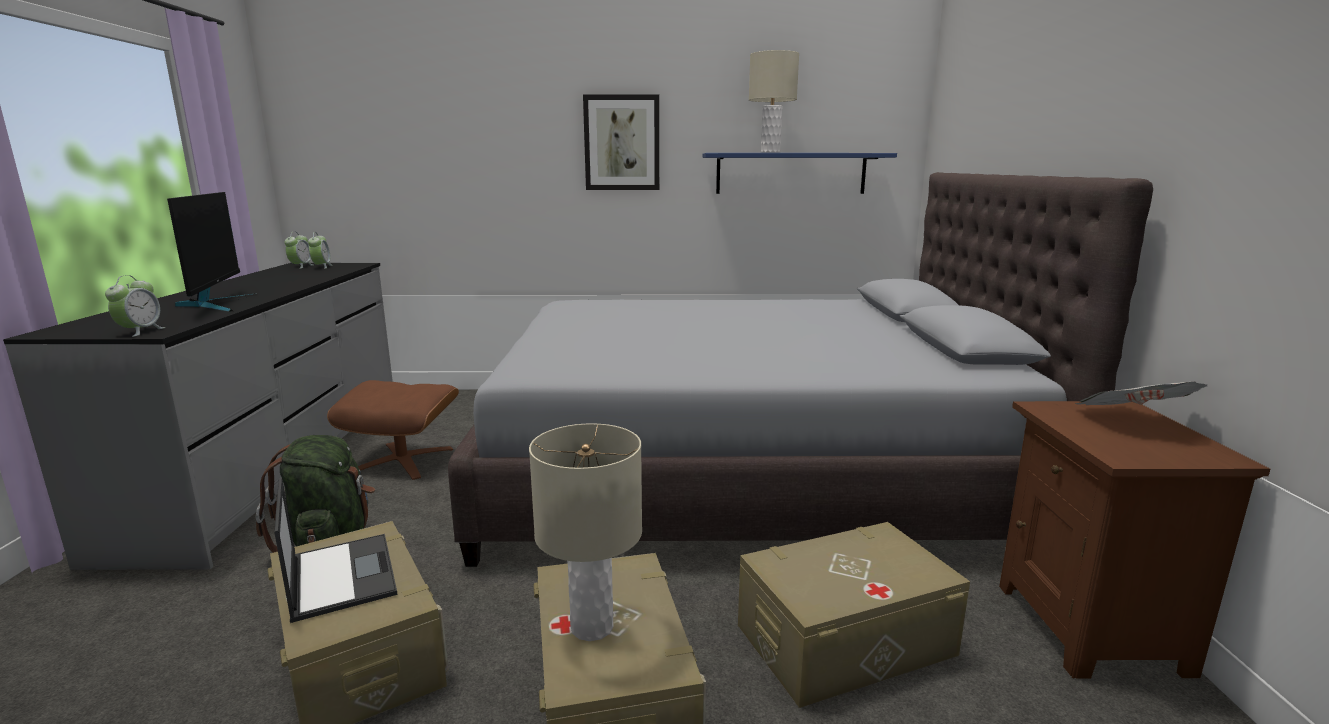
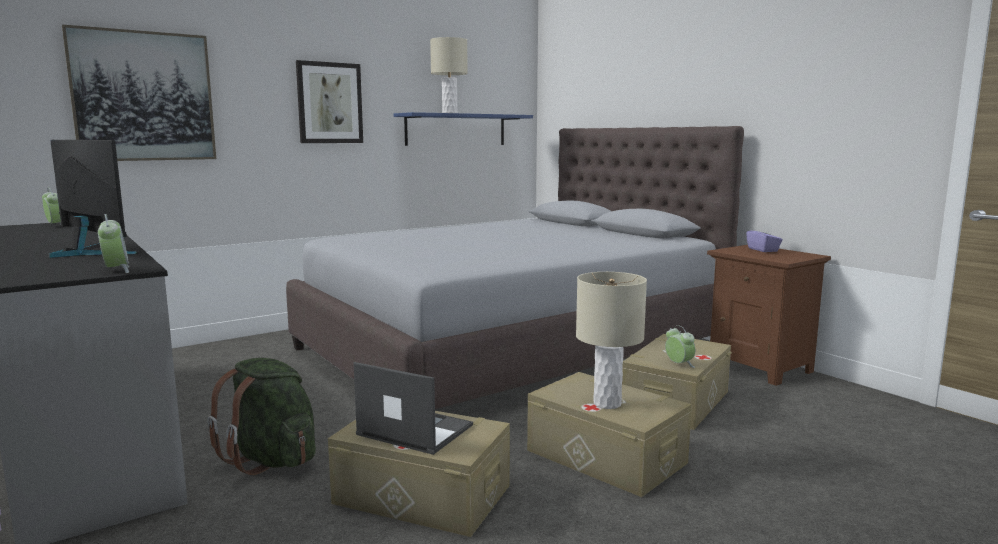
camera: 35 degrees left, 5 degrees down
(301, 266) = (27, 227): alarm clock -> alarm clock (679, 364)
(403, 460) = (225, 401): brown ottoman -> none
(429, 142) = (143, 96): none -> picture
(1131, 421) = (763, 250): newspaper -> purple tissue box

